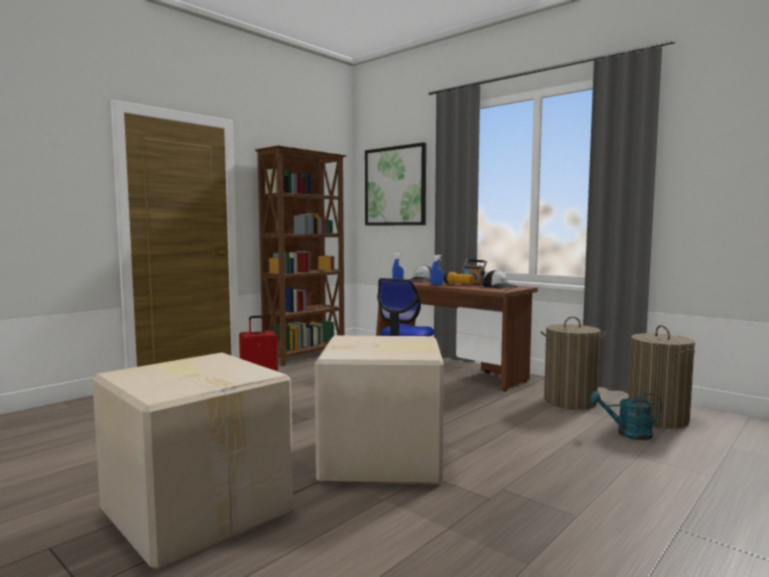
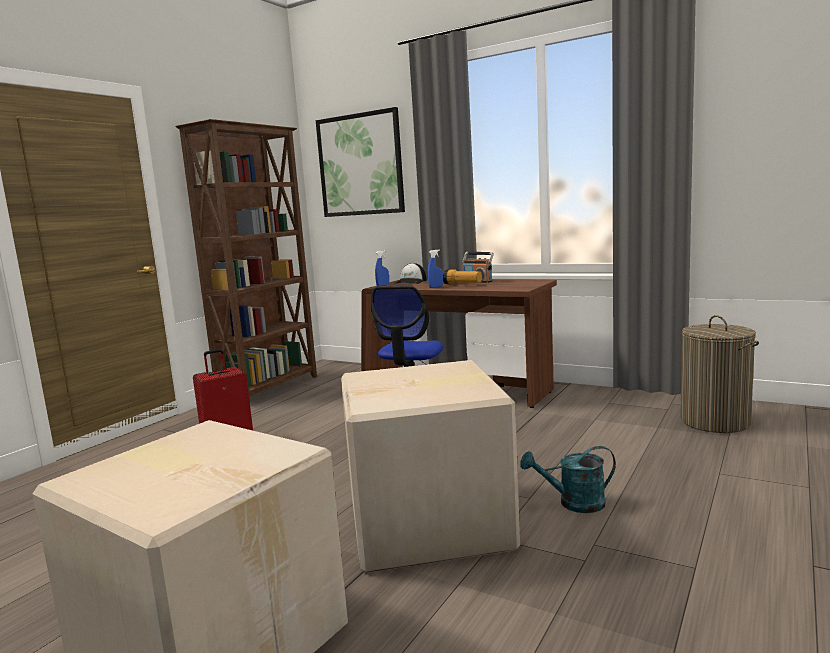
camera: 10 degrees left, 5 degrees up
(500, 287) = (514, 283): cap -> none
(570, 401) = (611, 411): laundry basket -> none
(627, 434) = (694, 446): turquoise watering can -> turquoise watering can (573, 503)

